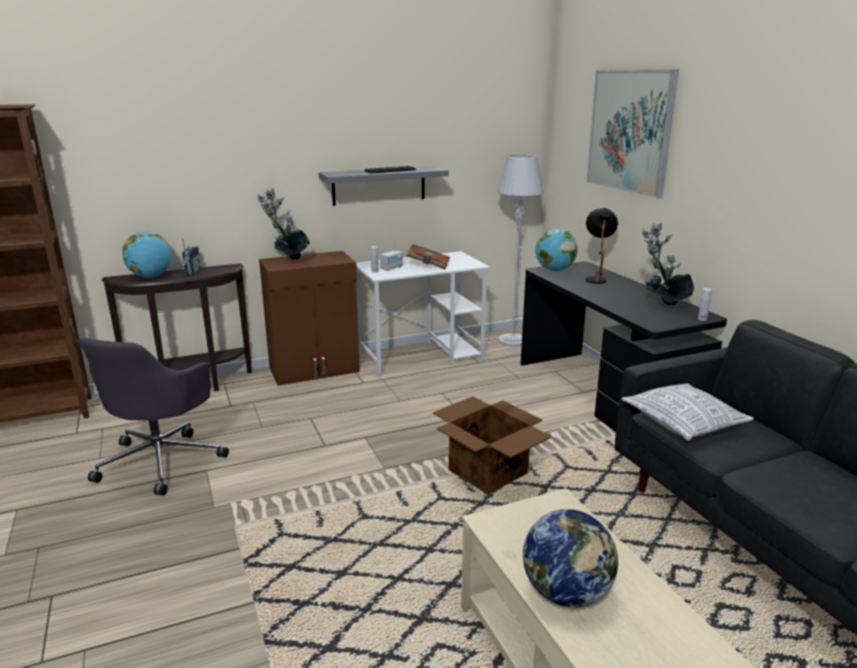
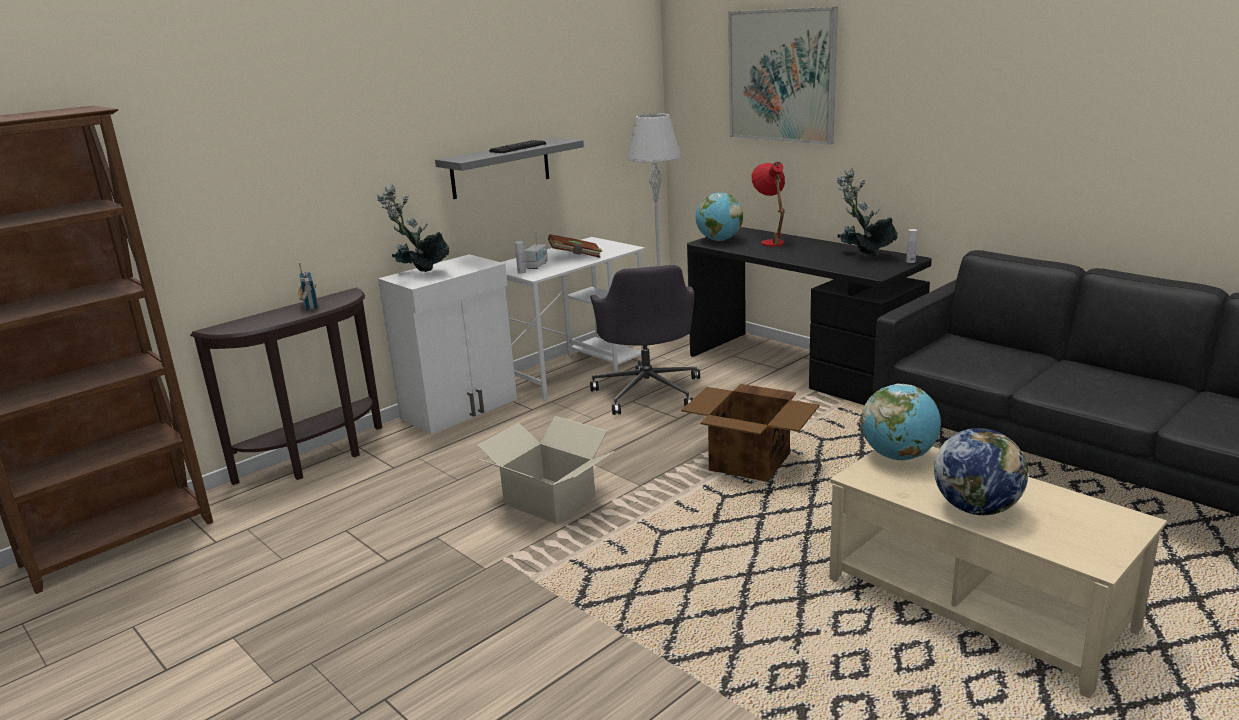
camera: 20 degrees left, 0 degrees up
(151, 277) = (262, 320): globe -> globe (898, 456)
(162, 460) = (369, 541): grey office chair -> grey office chair (648, 391)
(308, 462) = (550, 500): none -> cardboard box
(315, 370) = (461, 409): brown cabinet -> white cabinet
(596, 278) = (771, 241): black table lamp -> red table lamp
(684, 423) = (948, 360): pillow -> none

